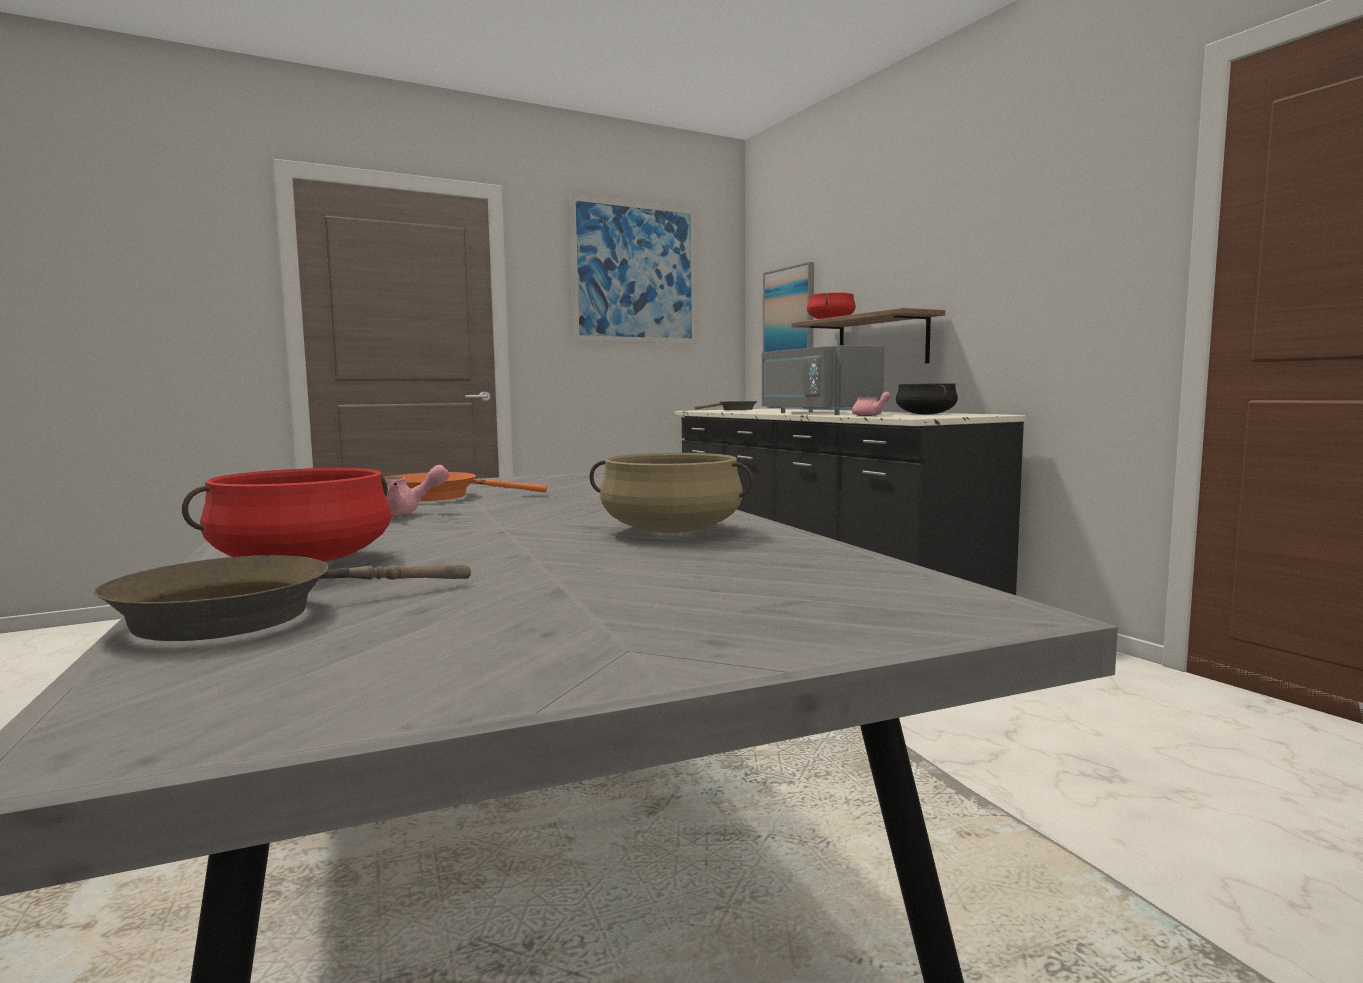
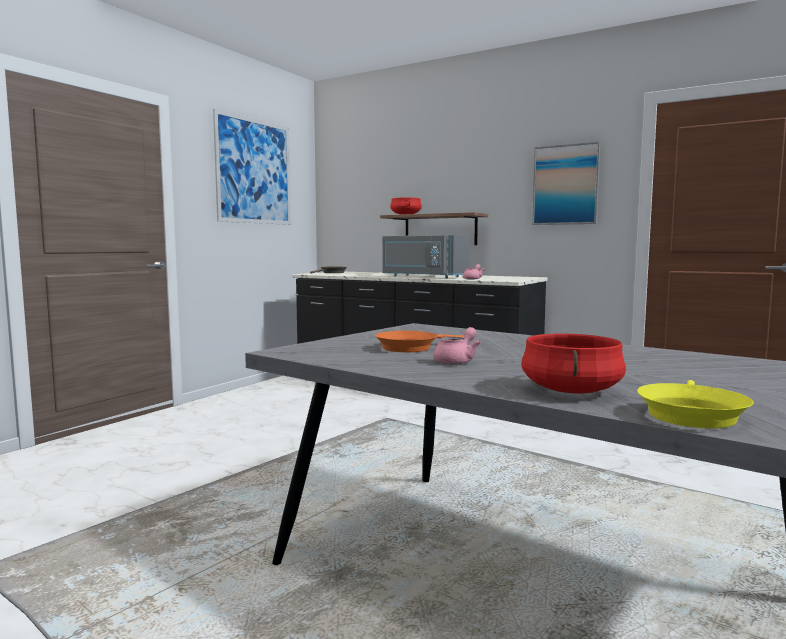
camera: 30 degrees left, 0 degrees up
(245, 615) = (690, 414): brown frying pan -> yellow frying pan
(671, 531) = (635, 356): beige cooking pot -> none
(789, 316) = (360, 208): picture -> picture (566, 185)
(925, 414) = (496, 277): black cooking pot -> none

